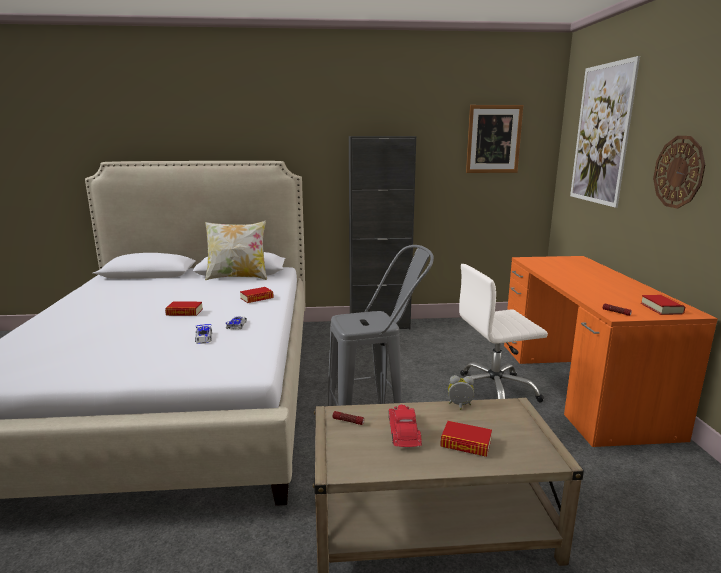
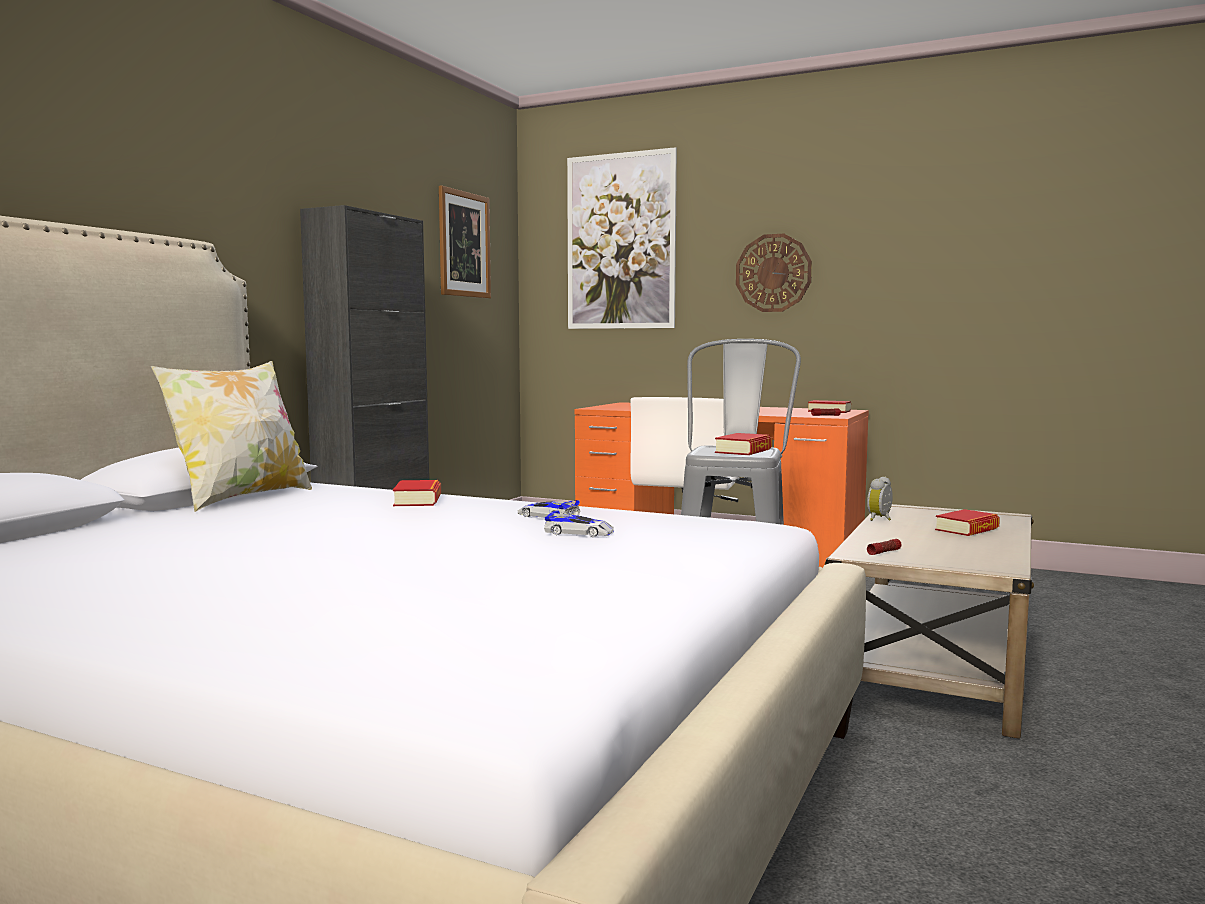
camera: 60 degrees left, 10 degrees down
(184, 312) = (402, 531): book -> book (743, 451)
(404, 432) = (927, 540): red toy car -> none

